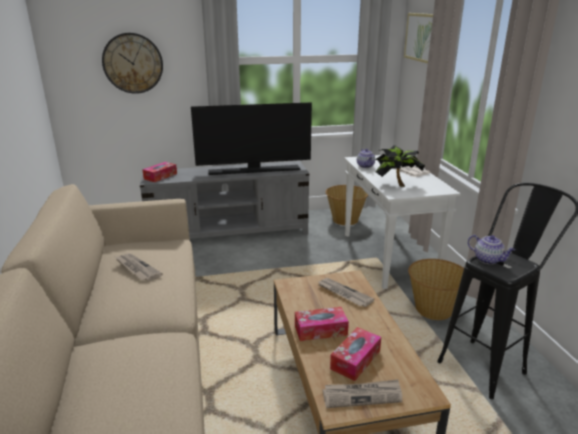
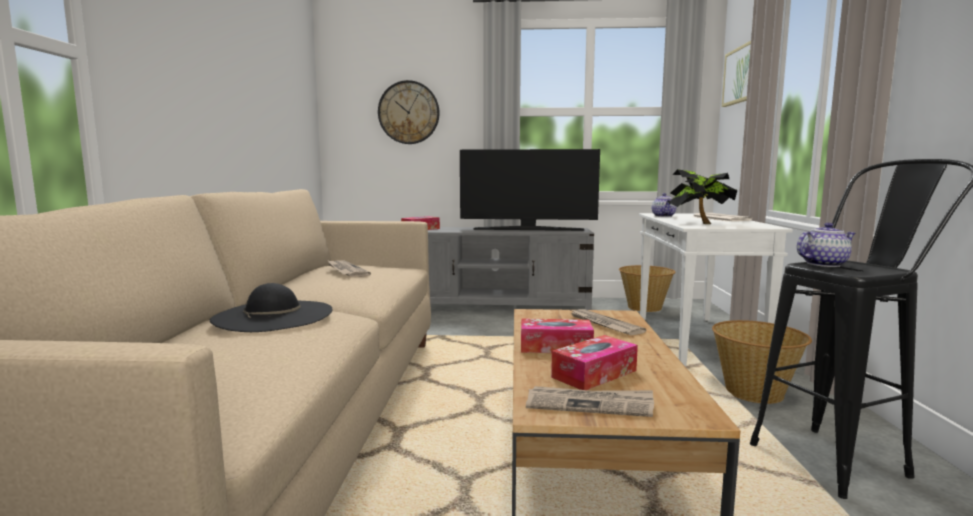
camera: 15 degrees right, 15 degrees down
(126, 359) = (273, 315): none -> black hat
(488, 260) = (824, 264): teapot -> teapot turned 75 degrees counterclockwise

